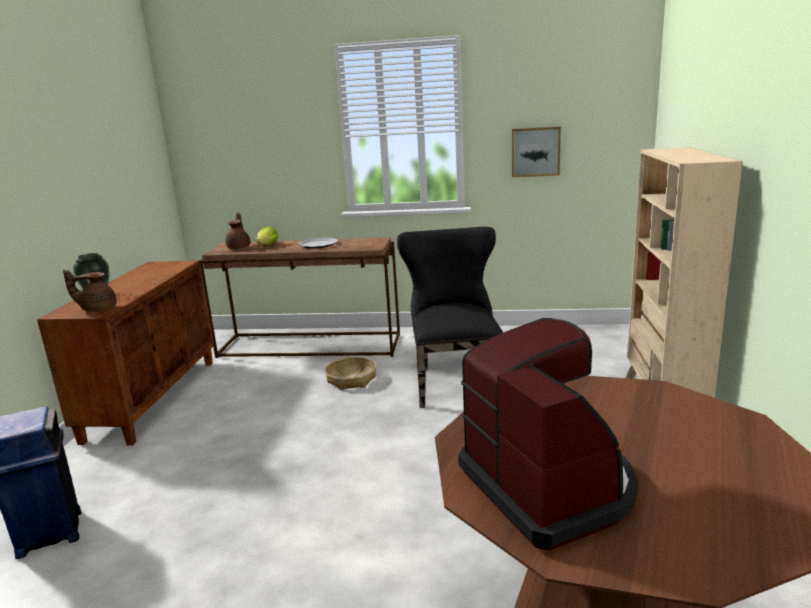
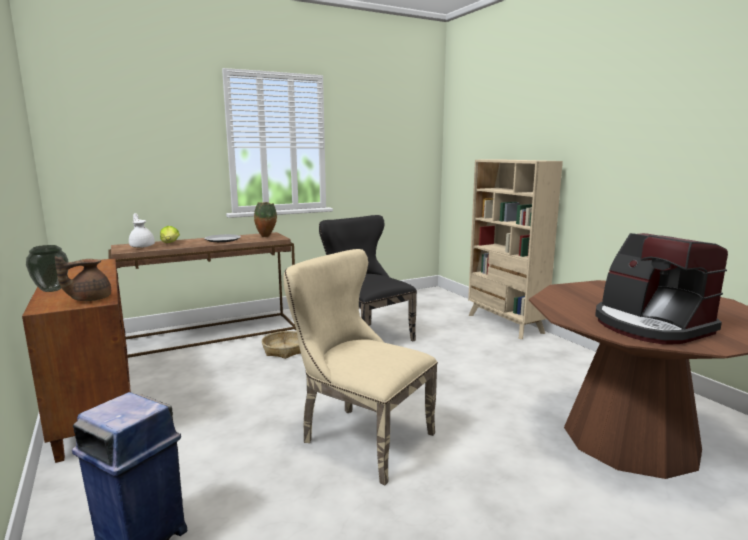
camera: 35 degrees left, 5 degrees down
(239, 247) = (142, 246): brown teapot -> white teapot
(295, 505) = (359, 437): none -> beige chair
(365, 244) = (266, 237): none -> vase
(535, 152) = (373, 166): picture -> none
(549, 486) = (649, 326): coffee machine -> coffee machine turned 150 degrees counterclockwise

